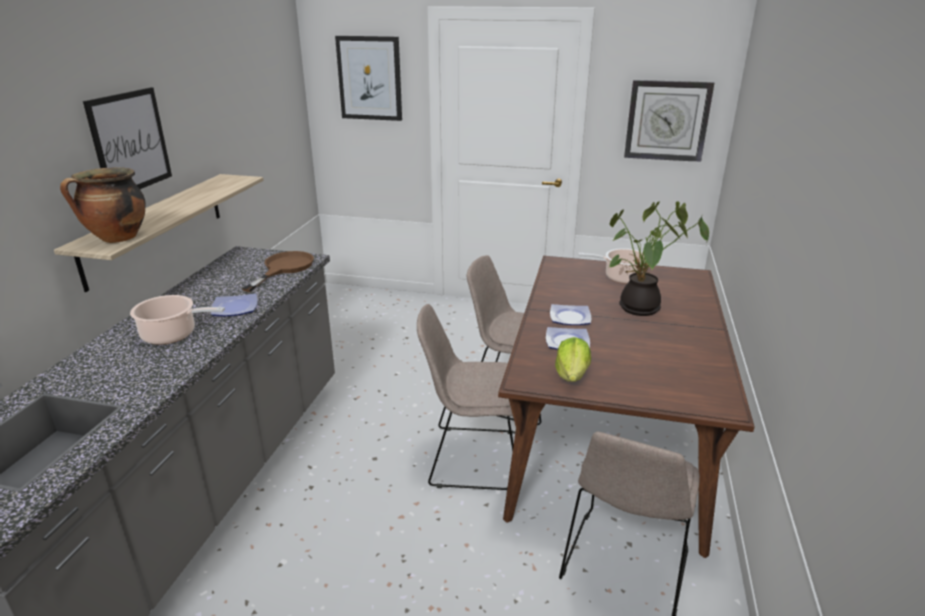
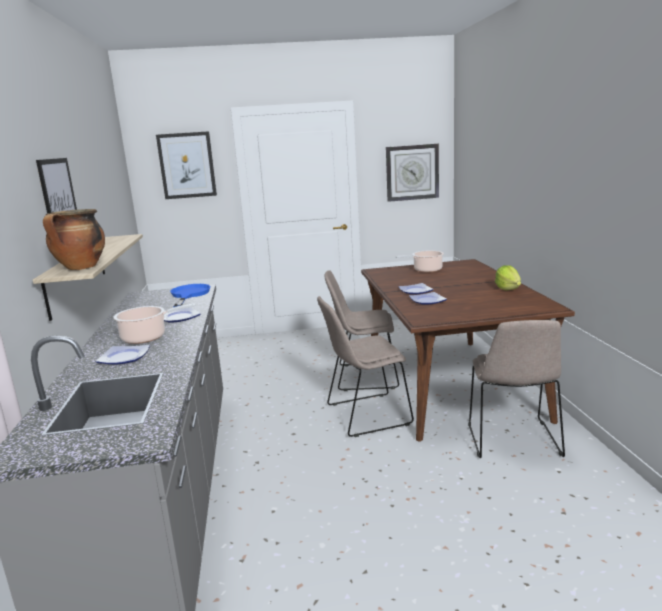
camera: 20 degrees left, 10 degrees down
(118, 365) = (124, 358): none -> plate
(284, 268) = (189, 295): brown frying pan -> blue frying pan
(572, 375) = (448, 312): lettuce -> lettuce (508, 289)
(640, 310) = (455, 280): potted plant -> none

